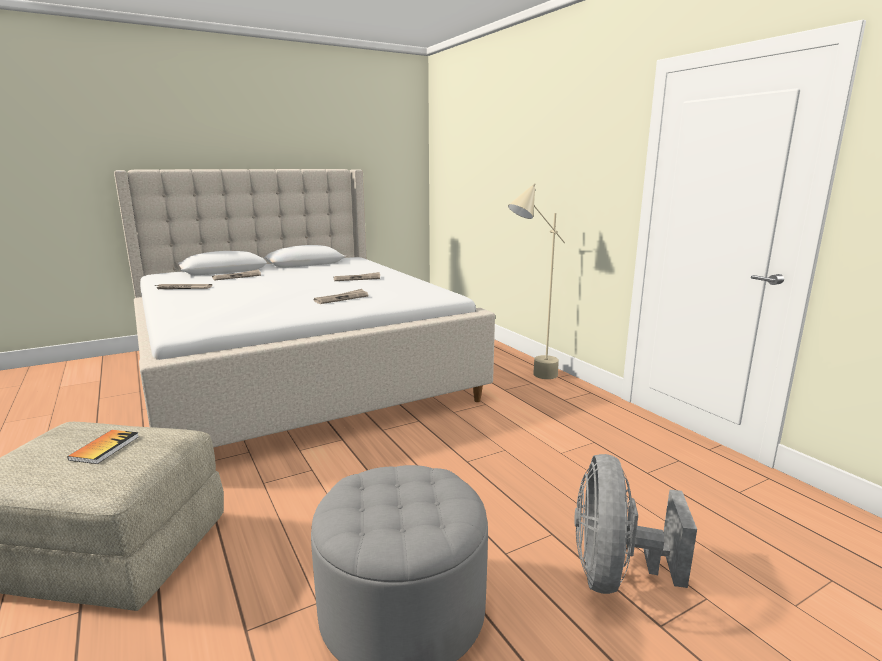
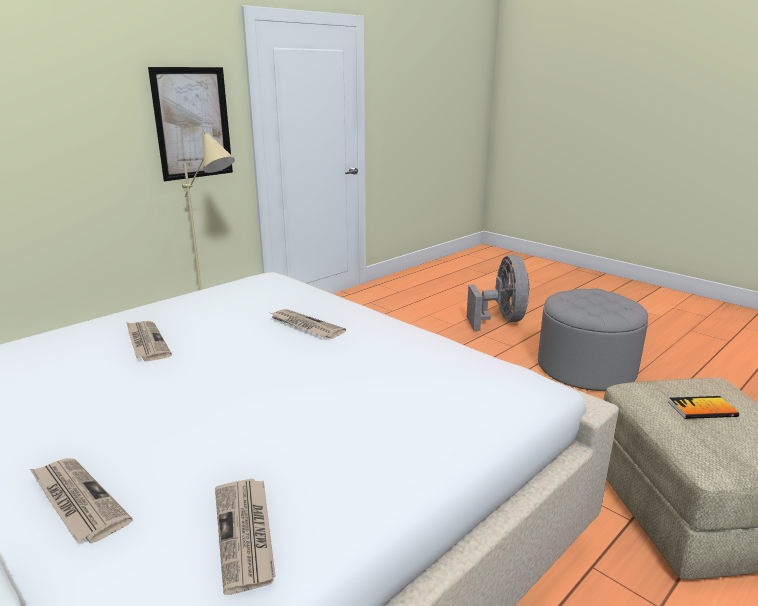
camera: 105 degrees left, 5 degrees up
(593, 182) = (192, 123): none -> picture
(614, 574) = (501, 320): grey fan -> grey fan turned 90 degrees counterclockwise

